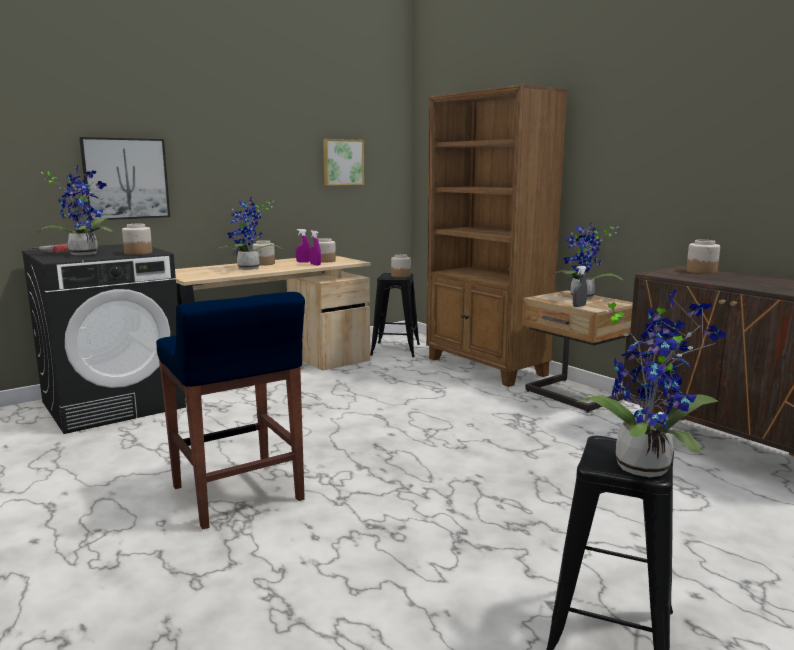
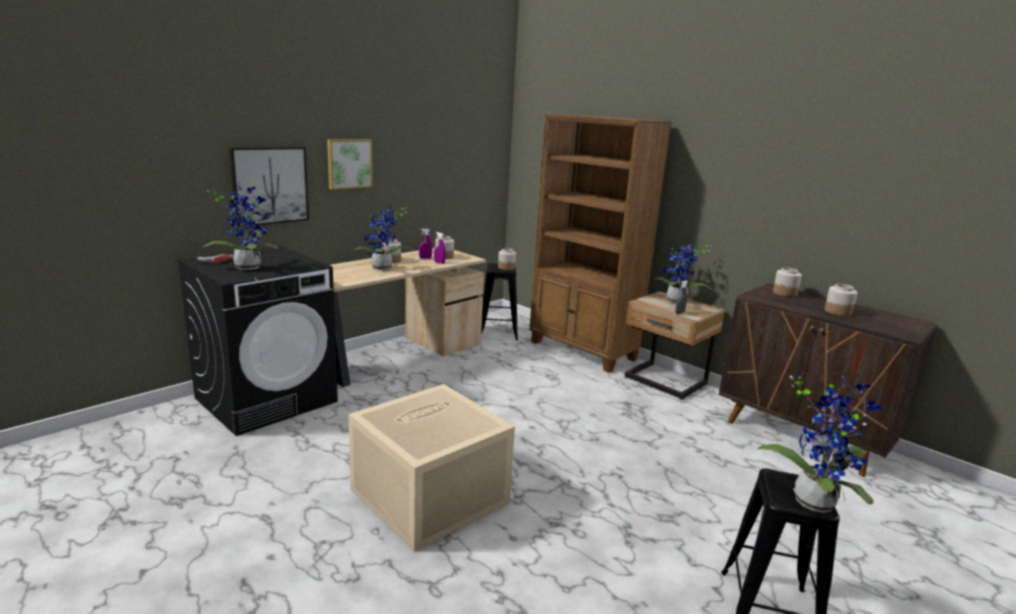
camera: 10 degrees left, 5 degrees up
(138, 253) = (298, 266): jar -> jar (837, 312)
(238, 495) = (429, 498): blue stool -> beige storage box
(342, 162) = (454, 162): picture -> picture (349, 163)

